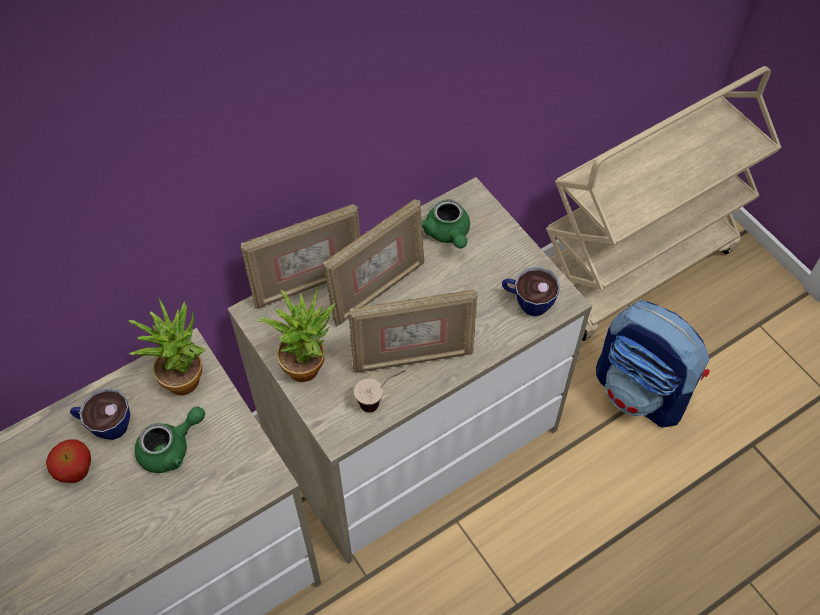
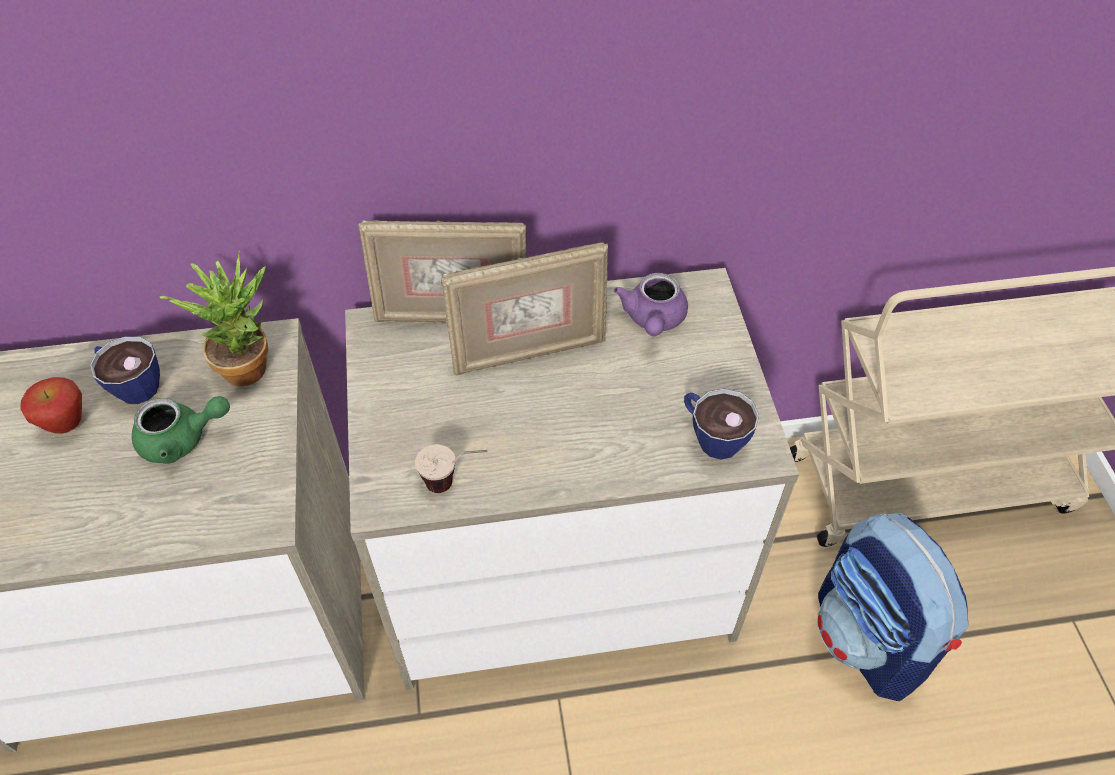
camera: 25 degrees right, 5 degrees down
(306, 362) = (395, 403): potted plant -> none
(412, 357) = (525, 447): picture frame -> none
(448, 234) = (653, 320): green teapot -> purple teapot

